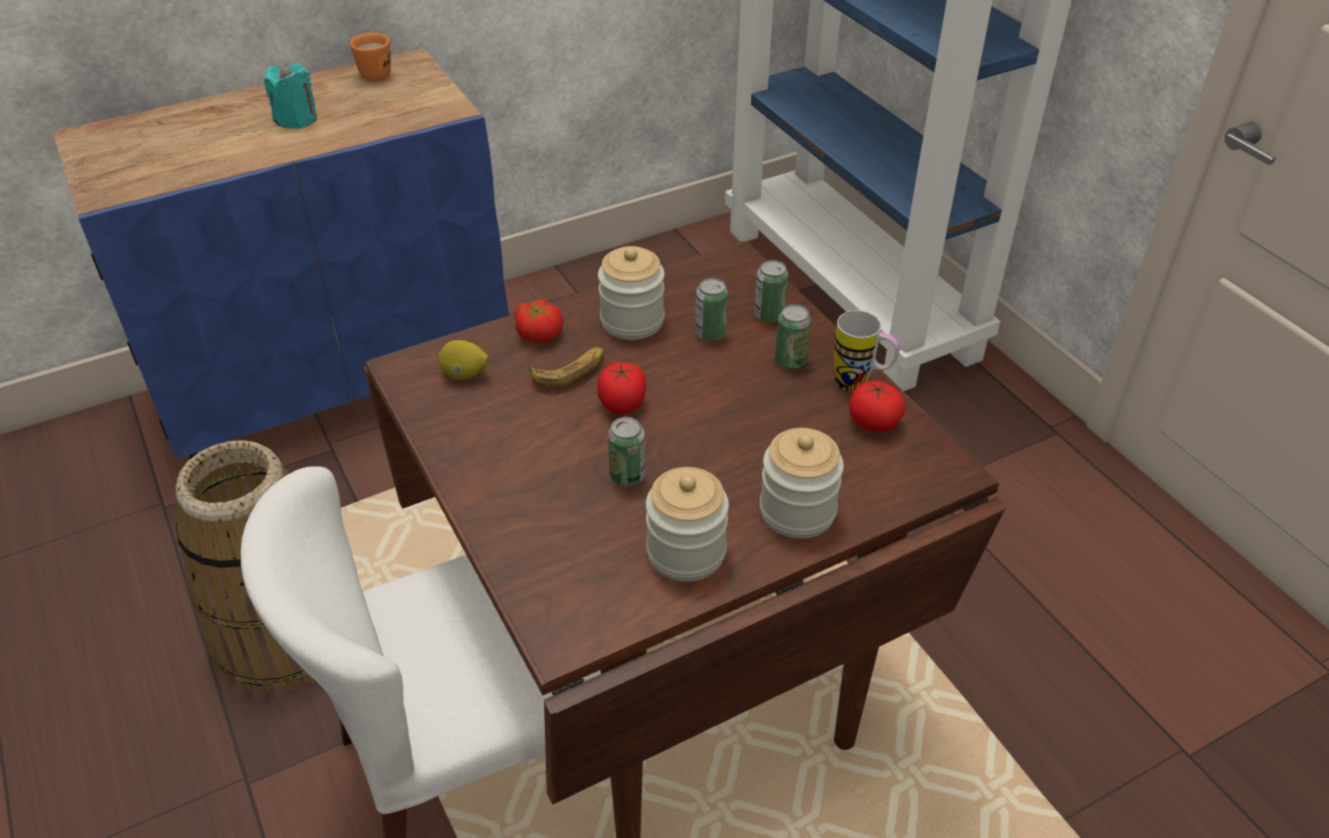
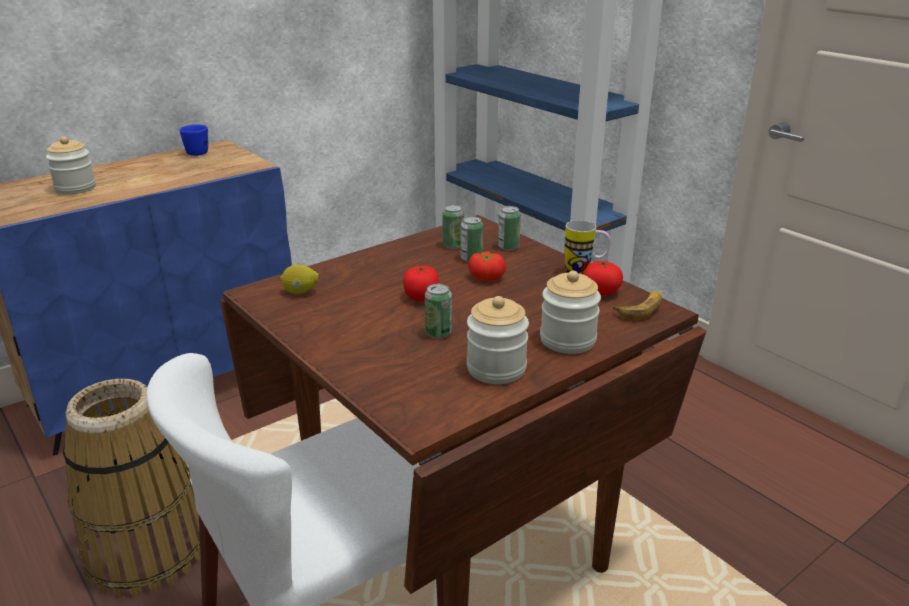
camera: 10 degrees left, 15 degrees down
(296, 119) = (144, 175): turquoise candle -> none
(375, 73) = (196, 152): orange mug -> blue mug
(540, 334) = (350, 267): tomato -> tomato (487, 277)
(570, 371) = (378, 284): banana -> banana (641, 309)
(632, 321) = (414, 257): jar -> jar (75, 188)
(790, 360) = (531, 267): can -> can (453, 245)

